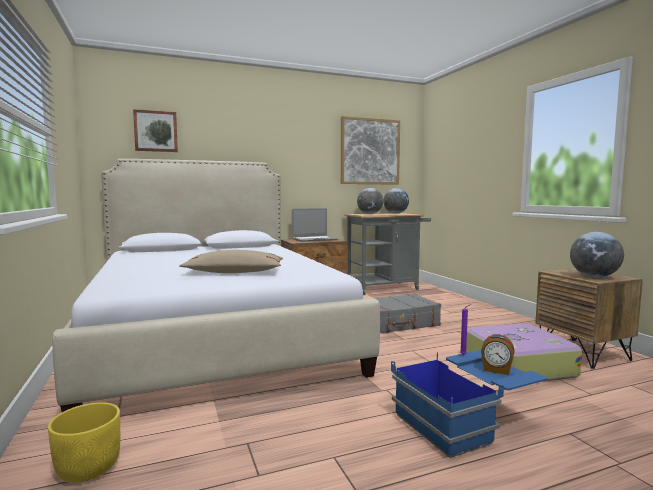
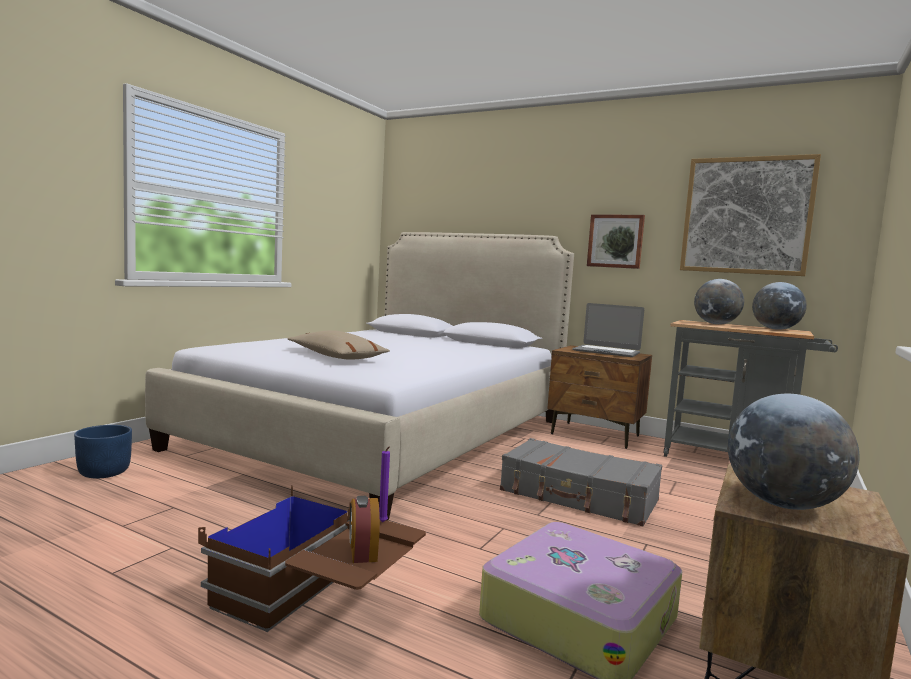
camera: 50 degrees right, 0 degrees up
(89, 468) = (104, 473): yellow planter -> blue planter
(155, 131) = (444, 201): picture -> picture (615, 241)
(466, 421) = (315, 604): blue storage box -> brown storage box

